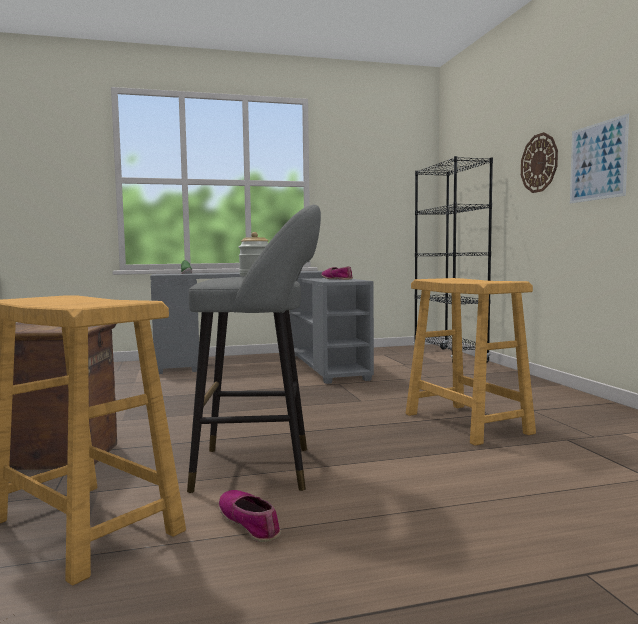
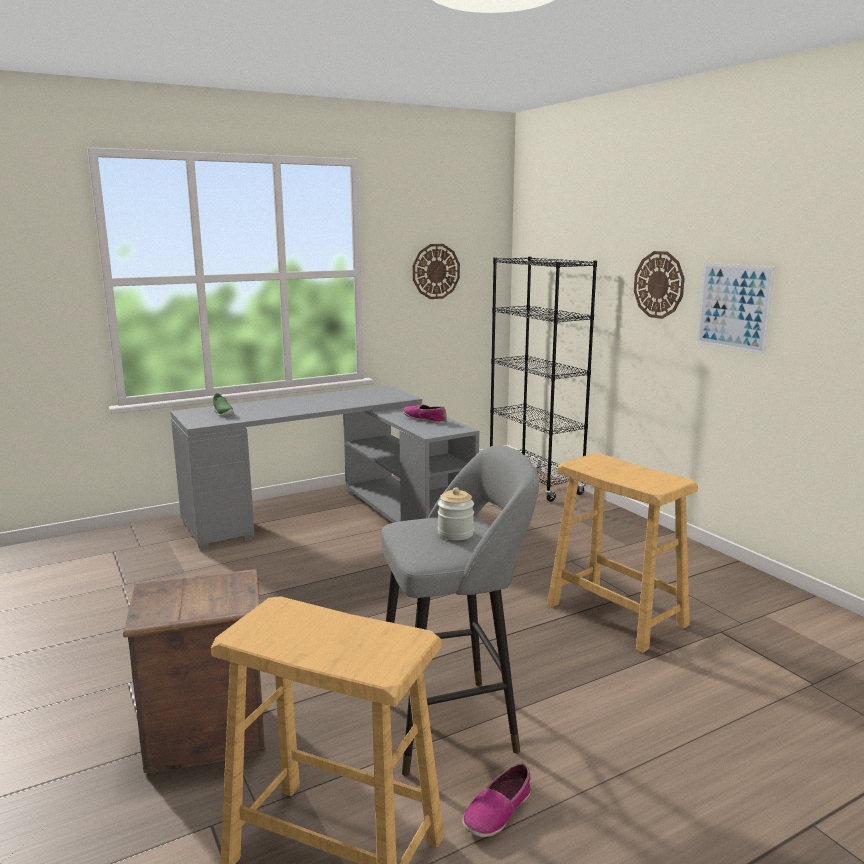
camera: 15 degrees left, 10 degrees up
(249, 522) = (497, 811): shoe -> shoe turned 90 degrees counterclockwise
(372, 186) = (435, 271): none -> wall clock

